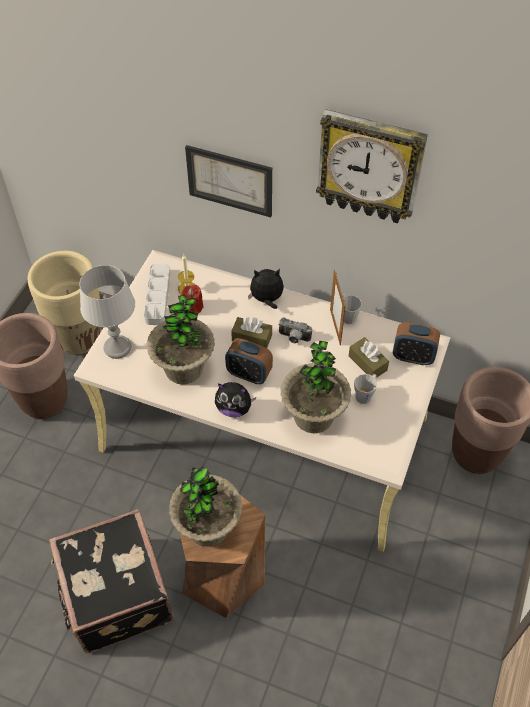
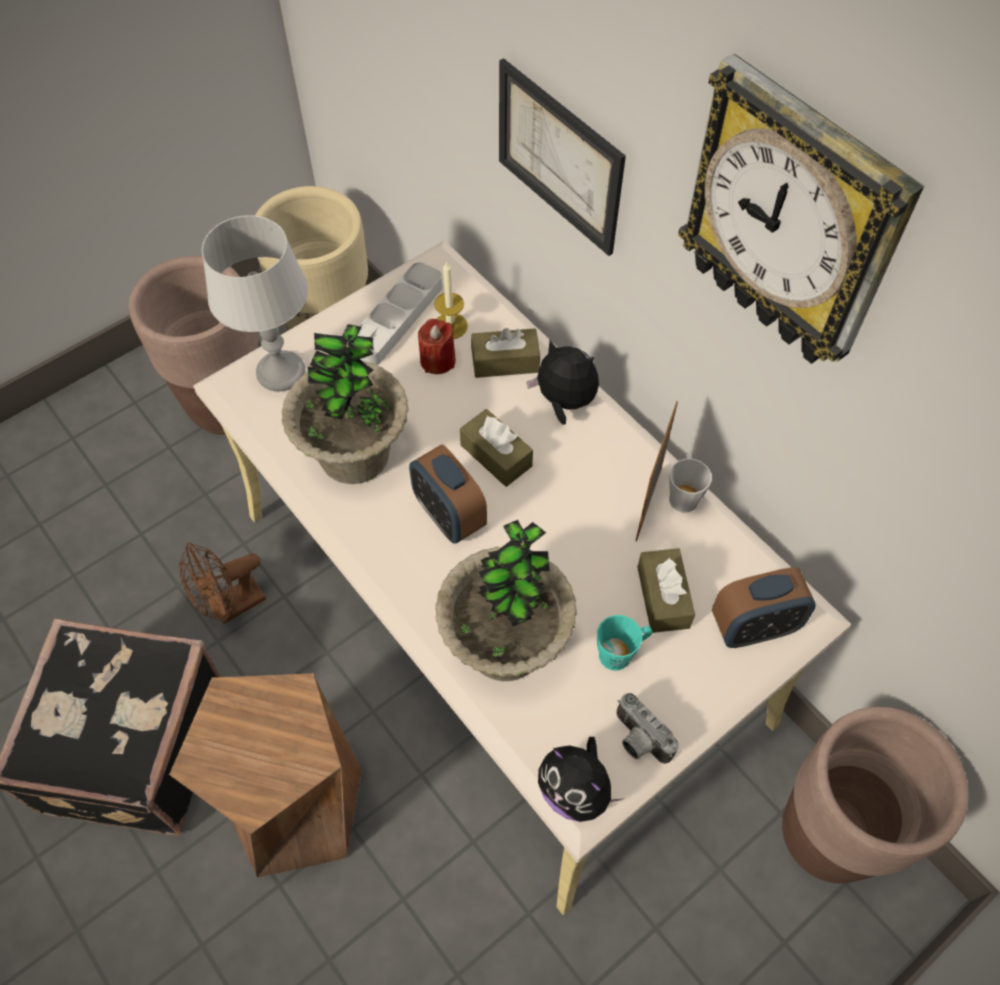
camera: 30 degrees right, 5 degrees up
(120, 500) = (231, 607): none -> brown fan
(208, 527) = (238, 738): potted plant -> none
(226, 293) = (505, 362): none -> brown tissue box
(234, 408) = (385, 563): plush toy -> plush toy (575, 791)
(293, 338) = (564, 489): camera -> camera (637, 740)
(365, 395) = (621, 653): grey mug -> turquoise mug
(413, 357) = (753, 627): alarm clock -> alarm clock turned 60 degrees counterclockwise

